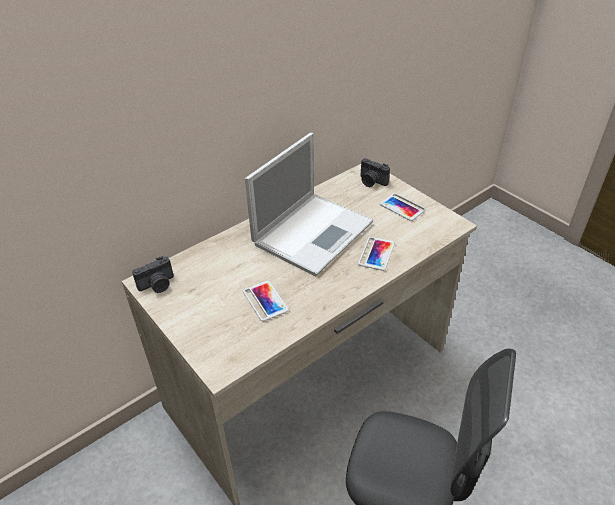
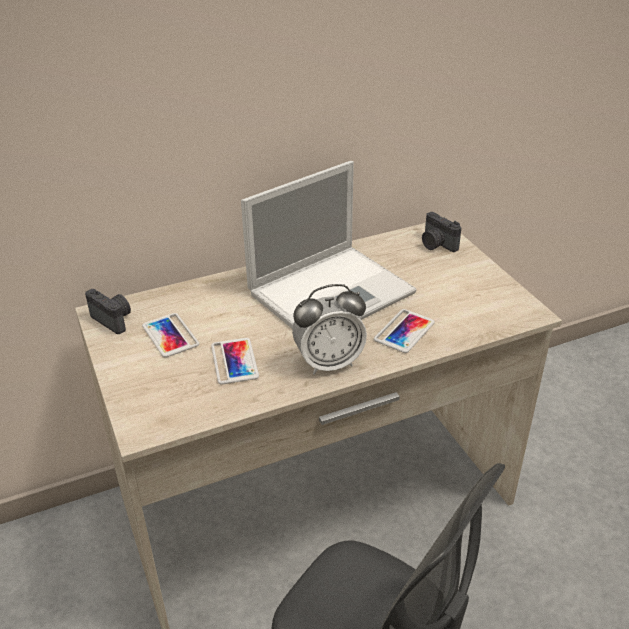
camera: 15 degrees right, 5 degrees down
(157, 285) = (114, 319): camera -> camera turned 120 degrees counterclockwise
(334, 288) = (329, 363): none -> alarm clock
(402, 207) = (465, 281): phone -> phone (170, 335)

